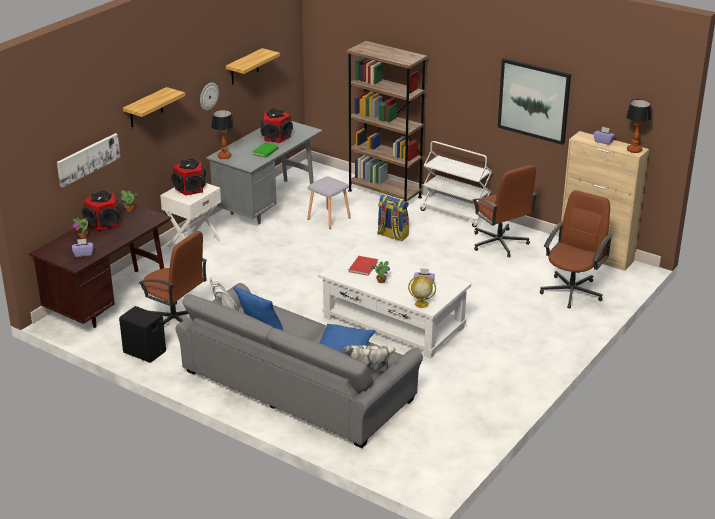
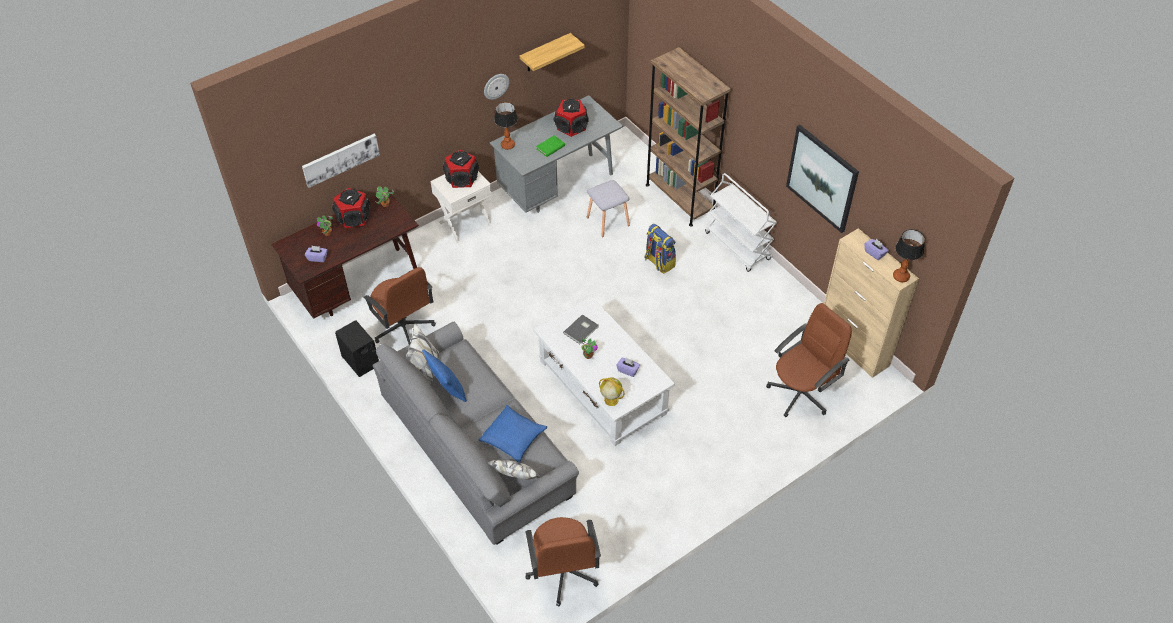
camera: 20 degrees right, 20 degrees up
(146, 108) = (413, 107): shelf -> none
(364, 266) = (582, 330): red book -> grey book
(499, 243) = (761, 302): brown office chair -> brown office chair (562, 573)

